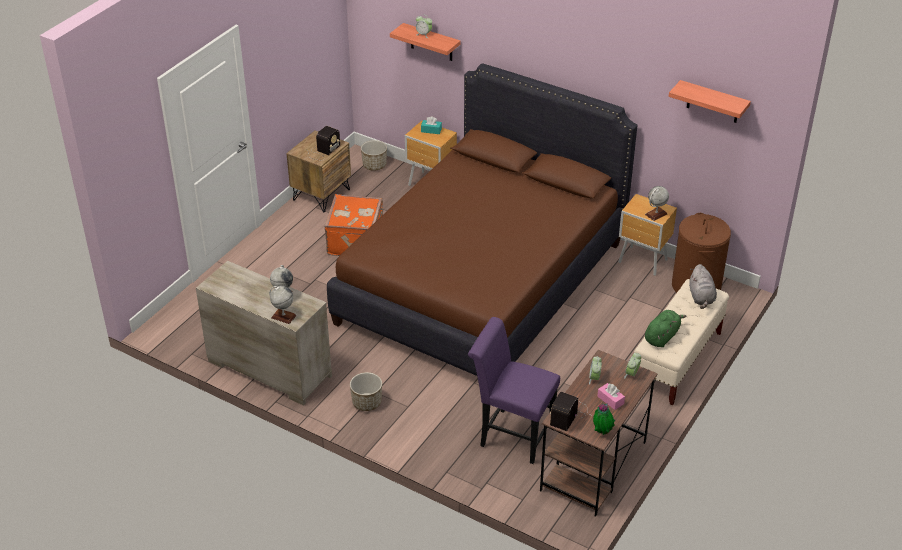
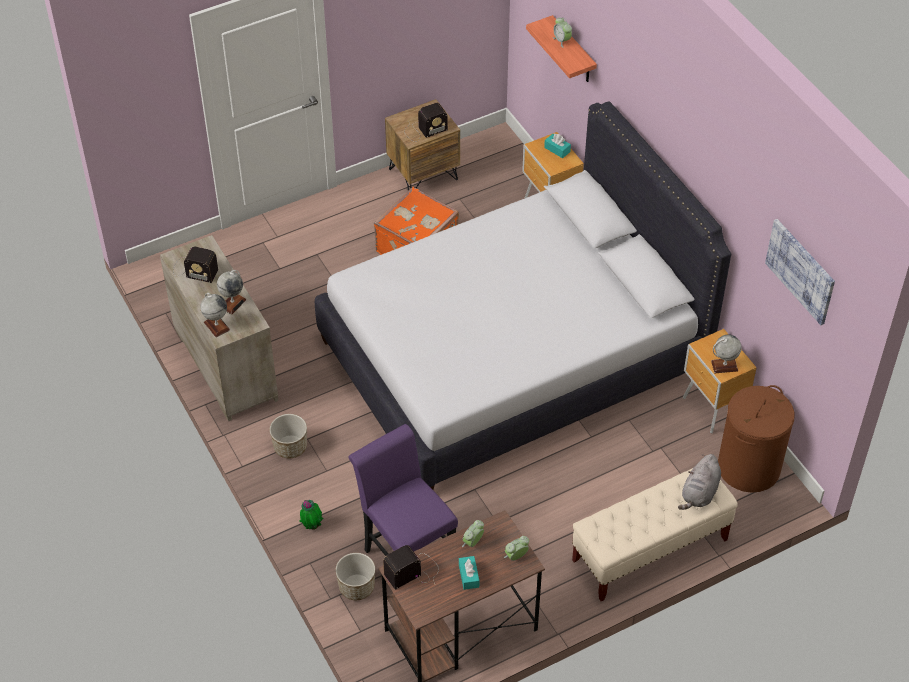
camera: 30 degrees right, 10 degrees up
(232, 287) = (193, 270): none -> radio
(374, 165) = (506, 158): planter -> planter (356, 587)
(481, 282) = (511, 356): brown bed -> white bed
(601, 432) = (429, 608): potted plant -> potted plant (312, 525)
(610, 400) = (468, 576): pink tissue box -> turquoise tissue box
(662, 336) = (614, 521): green plush toy -> none
(713, 102) = (801, 271): shelf -> picture

